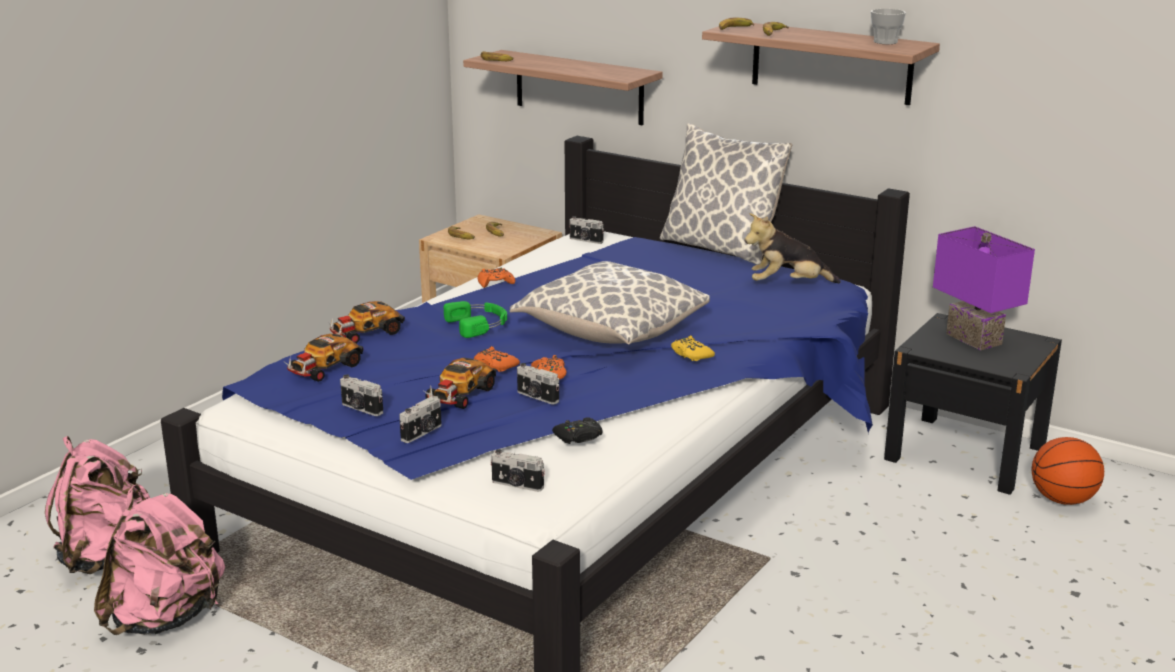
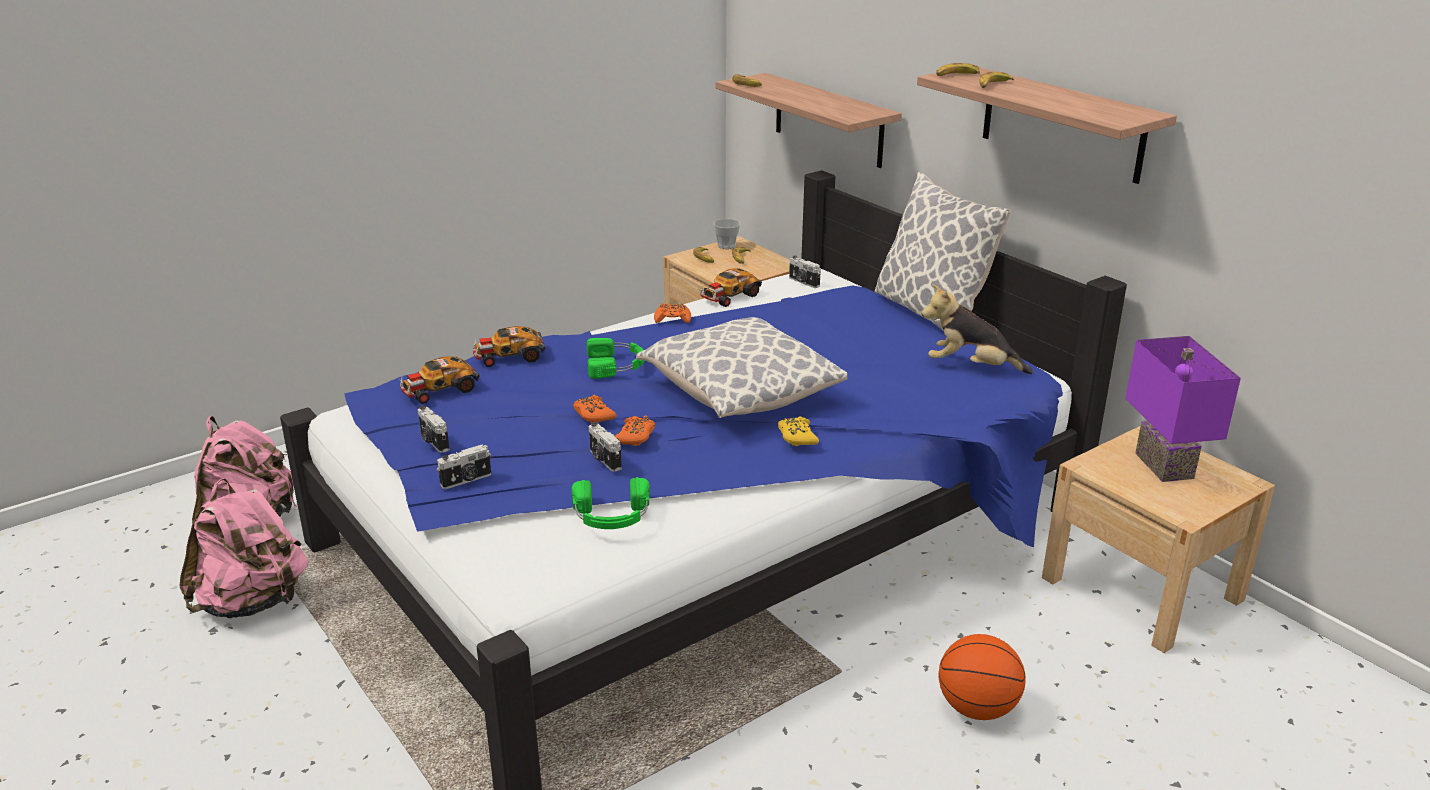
camera: 20 degrees right, 5 degrees up
(459, 394) = (534, 442): toy car -> toy car (729, 296)
(517, 485) = (515, 558): camera -> none
(579, 437) = (611, 515): black game controller -> green headphones
(885, 42) = (1110, 108): cup -> cup (726, 246)
(965, 453) = (1141, 589): black nightstand -> beige nightstand
(1062, 500) = (1224, 674): basketball -> basketball (976, 708)

